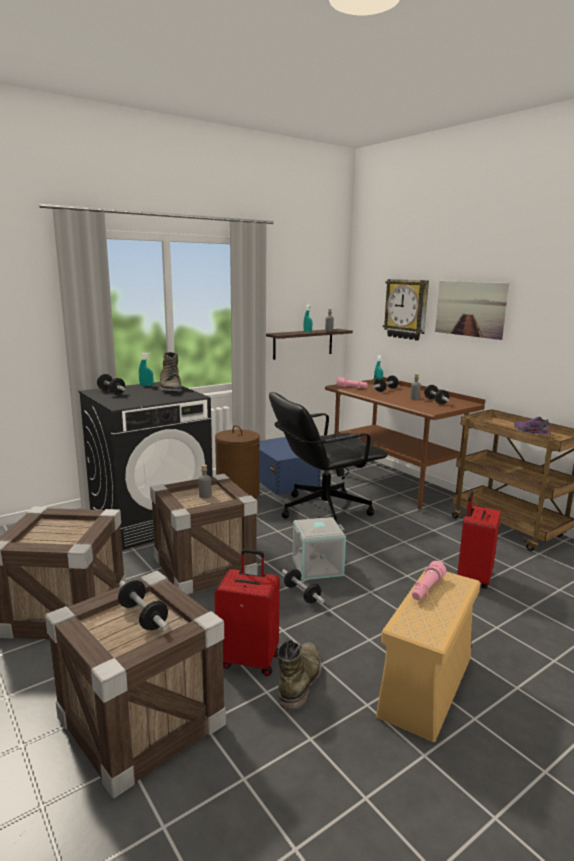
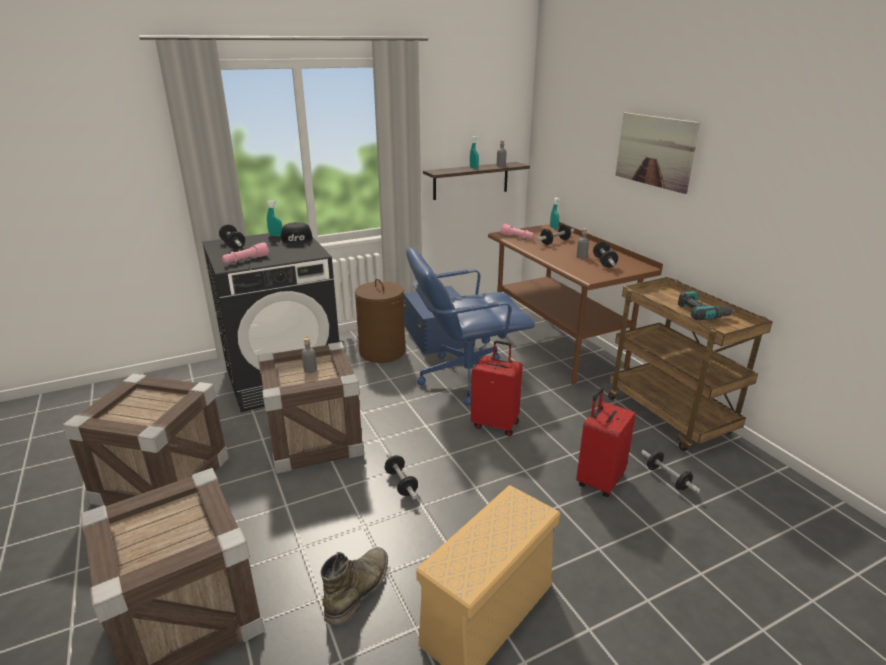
camera: 10 degrees right, 10 degrees up
(143, 617) = (175, 525): dumbbell -> dumbbell (667, 478)
(170, 388) = (298, 241): green boot -> black cap
(249, 659) = (317, 557): red suitcase -> red suitcase (495, 424)
(317, 566) = (431, 449): grey storage box -> none
(323, 510) = (466, 377): black office chair -> blue office chair
(406, 309) = (588, 144): wall clock -> none
(426, 589) = (492, 517): pink flashlight -> pink flashlight (246, 260)
(531, 432) = (702, 313): purple shoe -> power drill

